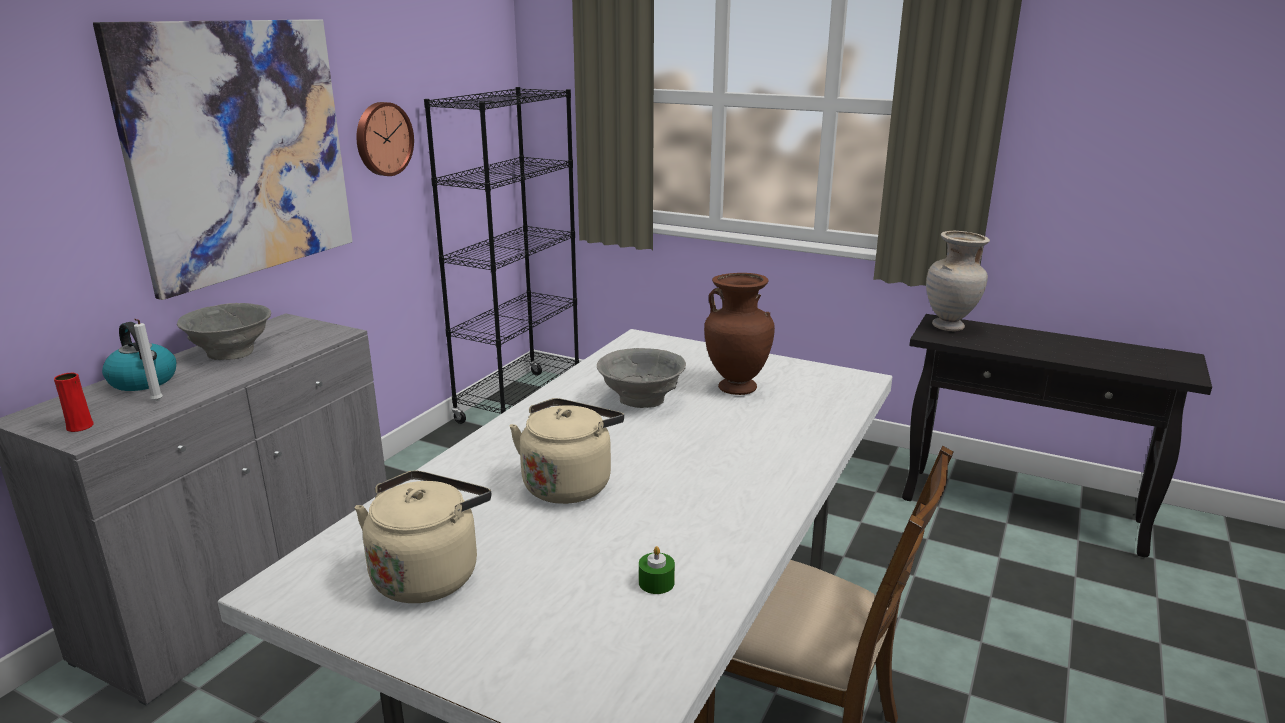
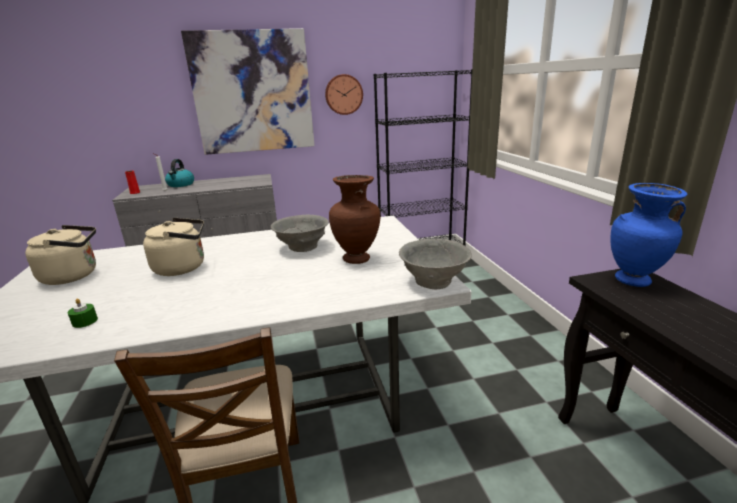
camera: 50 degrees right, 0 degrees up
(231, 352) = (220, 182): grey bowl -> grey bowl (434, 281)
(949, 327) = (633, 281): beige vase -> blue vase

